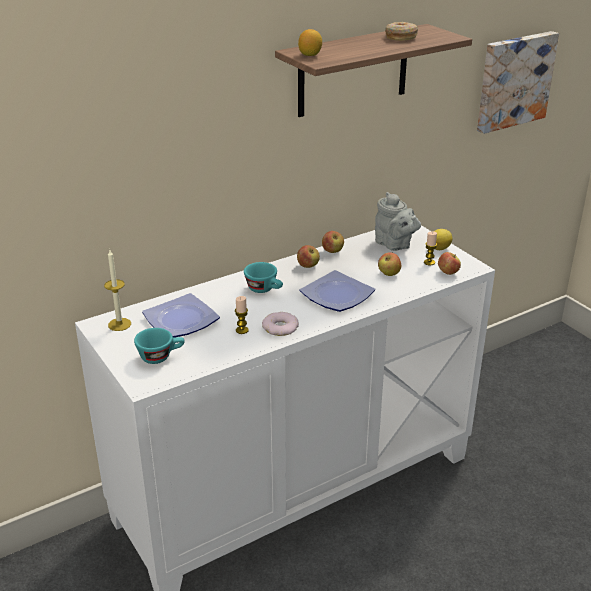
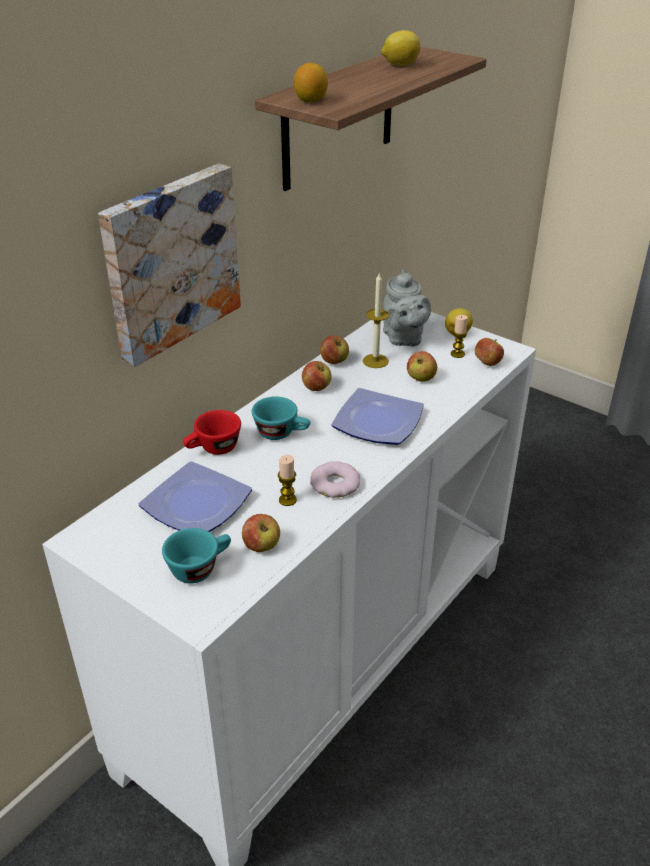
camera: 20 degrees left, 5 degrees up
(119, 324) = (112, 531): candle -> candle (375, 361)
(207, 353) = (261, 546): none -> apple
(212, 290) = (213, 449): none -> red cup
(394, 245) = (403, 338): grey teapot -> grey teapot turned 45 degrees clockwise
(401, 37) = (400, 65): donut -> lemon
(513, 80) = (485, 110): picture -> picture (169, 261)

